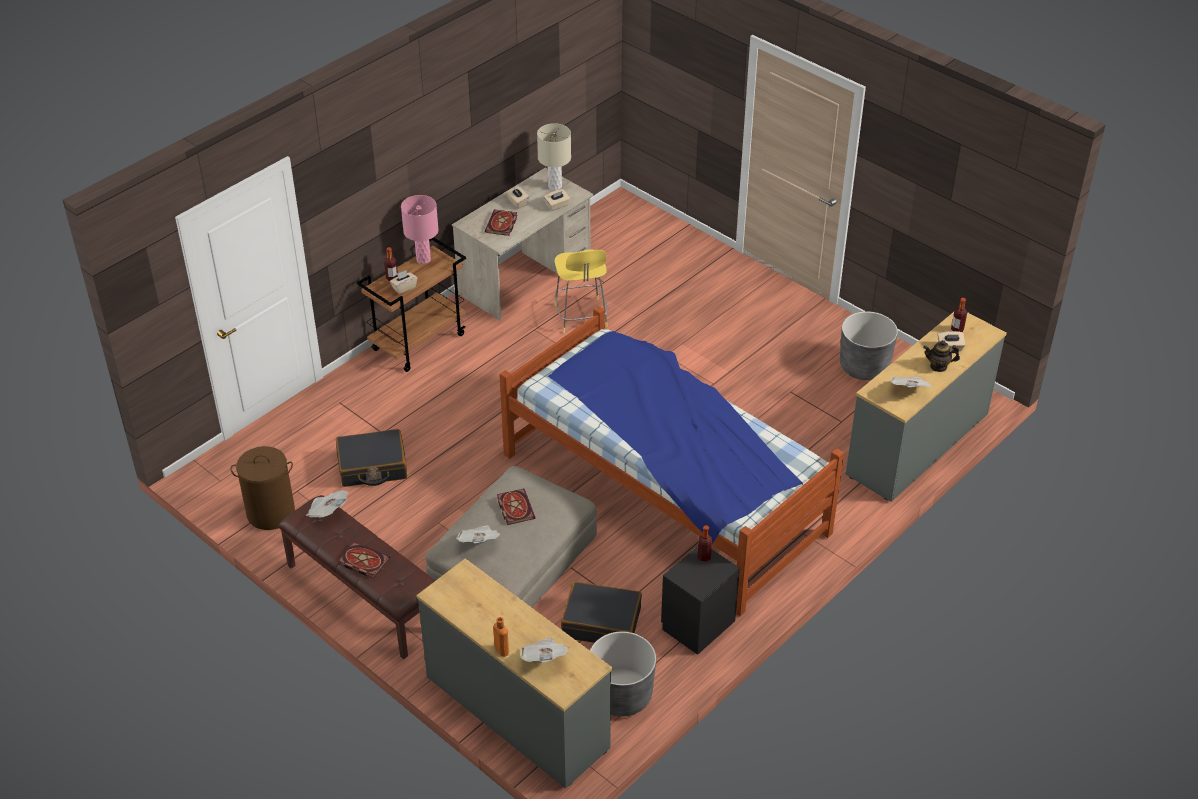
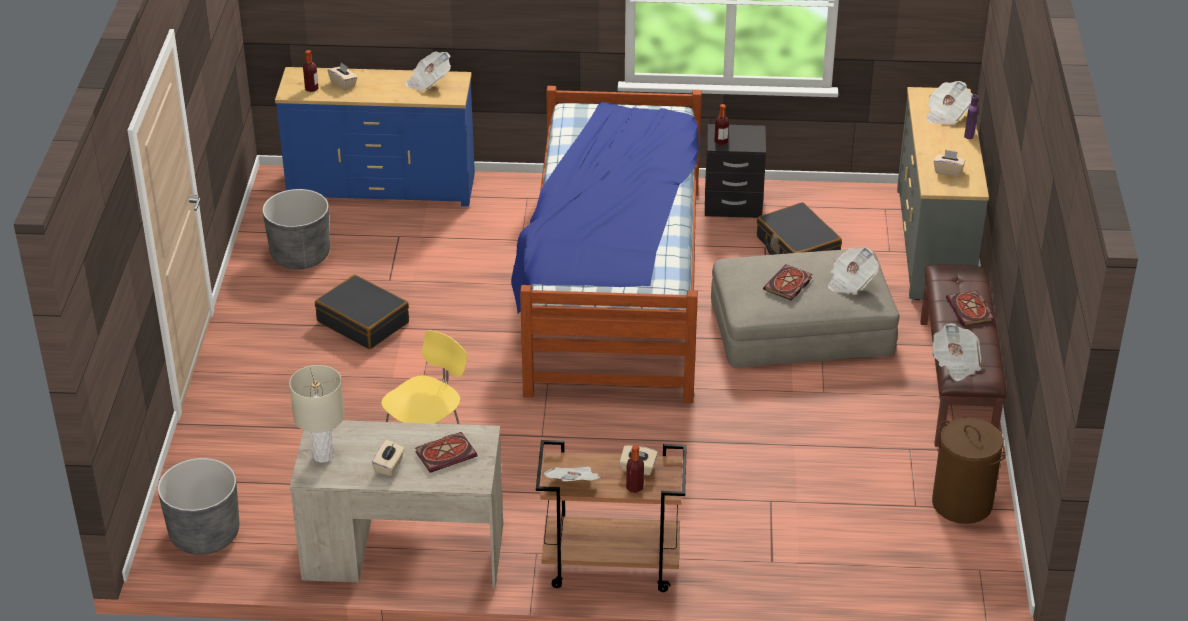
camera: 130 degrees left, 5 degrees down
(372, 466) = (819, 477): black suitcase -> black suitcase (363, 322)
(423, 259) = (573, 485): pink table lamp -> newspaper
(501, 649) = (969, 135): orange bottle -> purple bottle
(557, 205) = (361, 432): beige tissue box -> beige tissue box (948, 171)
(621, 695) = (847, 206): grey planter -> grey planter (205, 534)
(918, 444) = (382, 187): grey dresser -> blue dresser
(938, 366) = (377, 80): teapot -> none

